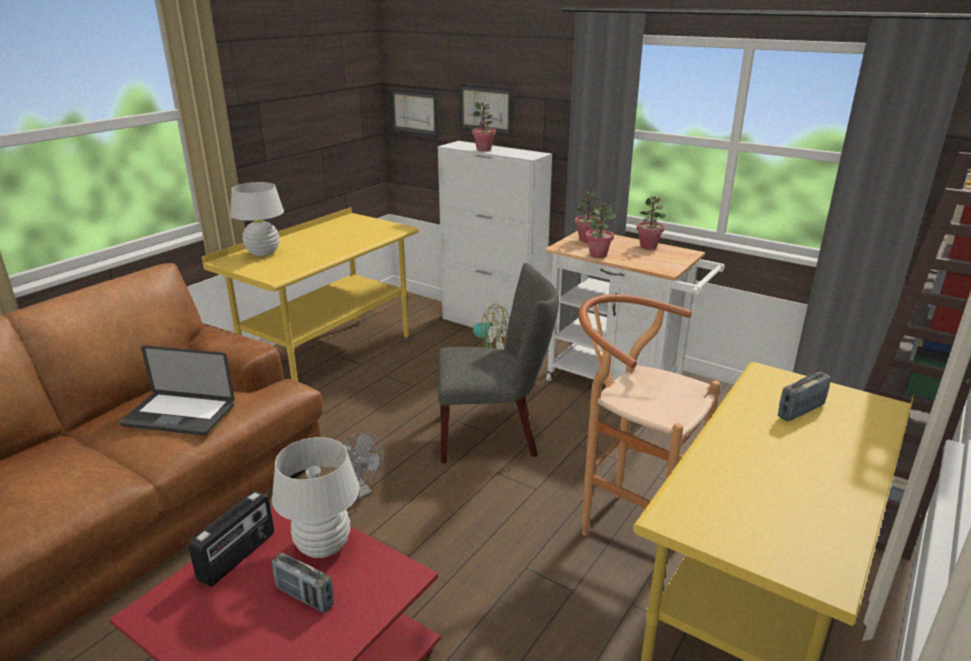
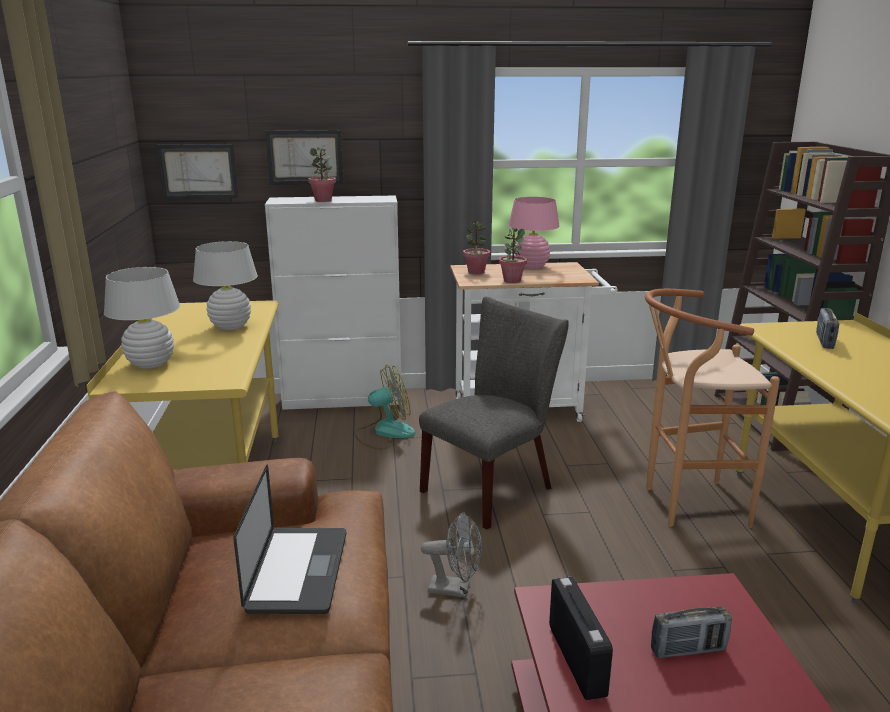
camera: 40 degrees left, 5 degrees down
(179, 415) = (298, 571): laptop -> laptop turned 60 degrees counterclockwise
(323, 546) = (626, 607): white table lamp -> white table lamp (230, 326)
(648, 246) = (532, 266): potted plant -> pink table lamp

